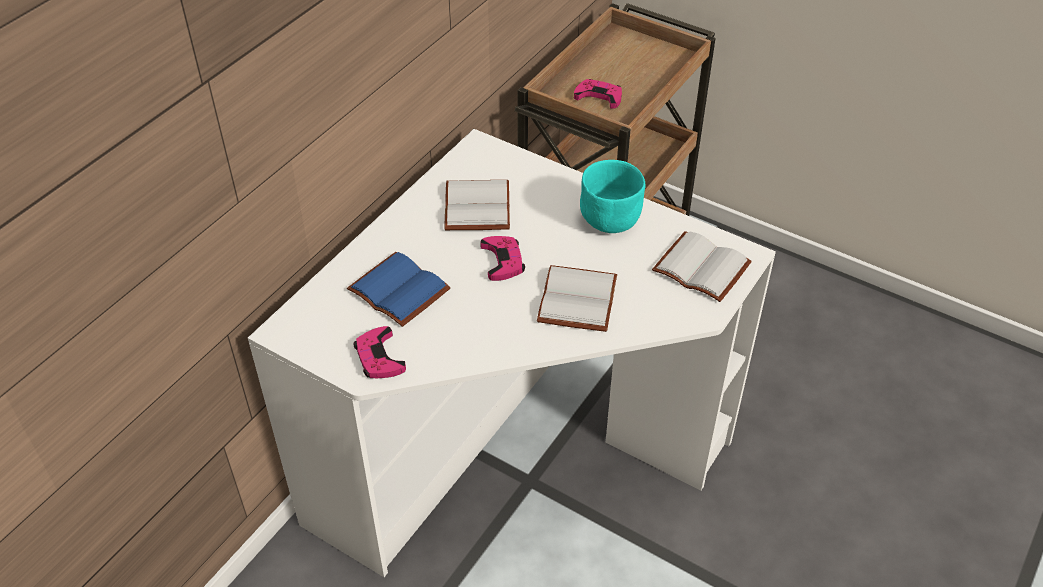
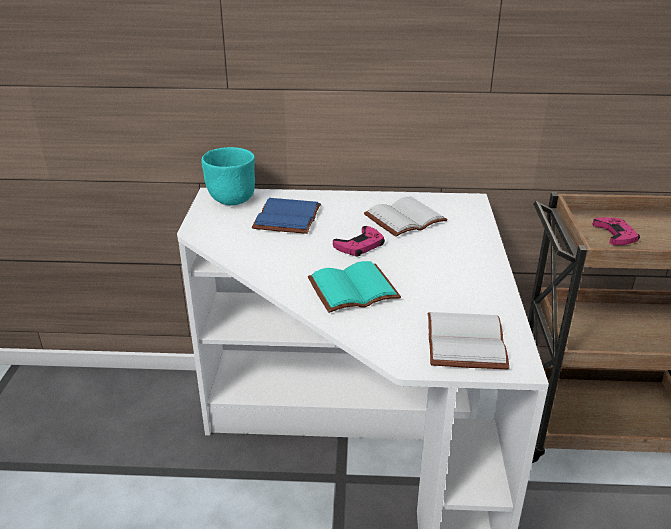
camera: 60 degrees right, 15 degrees down
(379, 357) = (217, 231): pink game controller -> none
(579, 301) = (352, 291): white book -> turquoise book
(610, 223) = (461, 278): turquoise bowl -> turquoise bowl (231, 200)

